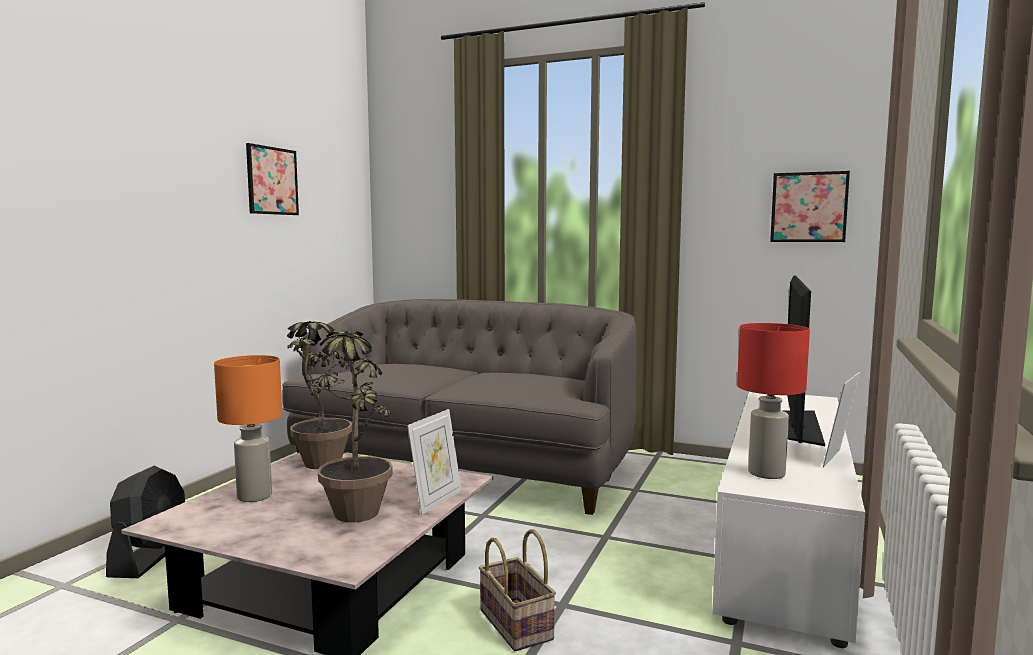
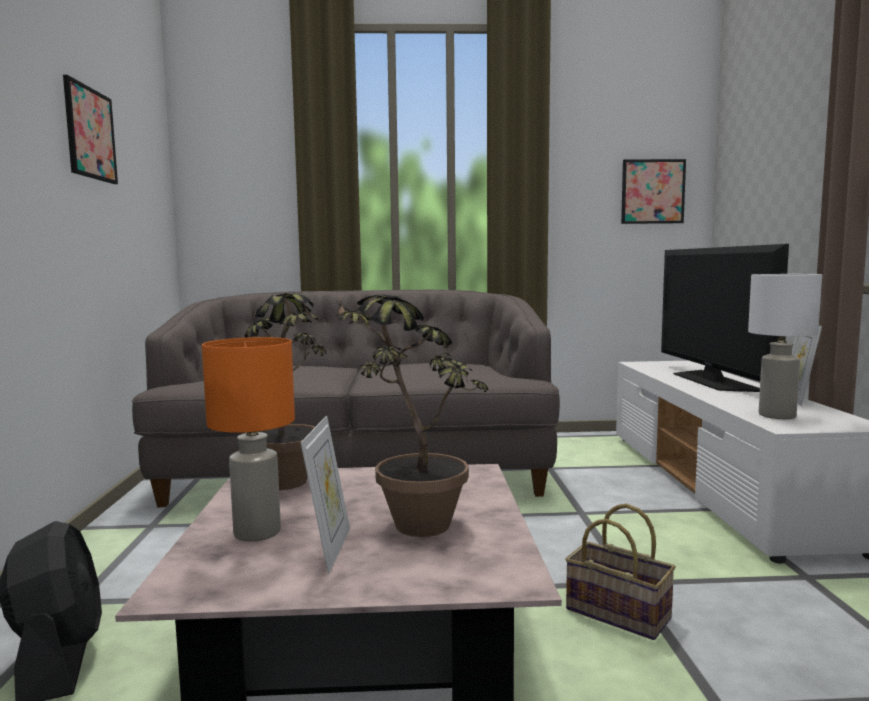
camera: 25 degrees left, 0 degrees up
(436, 500) = (486, 496): picture frame -> picture frame (329, 549)
(767, 473) = (777, 415): red table lamp -> white table lamp

